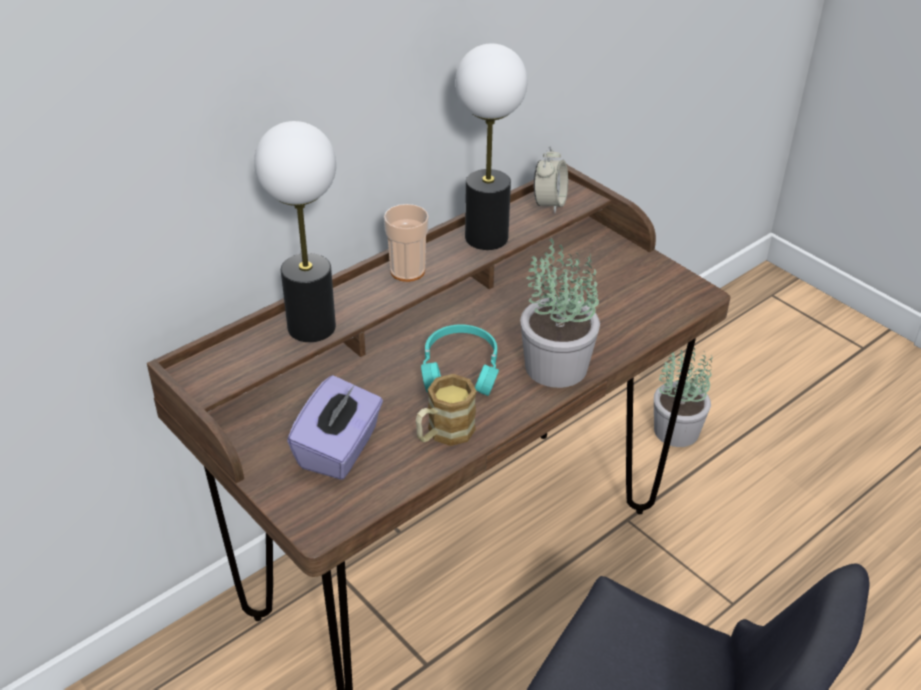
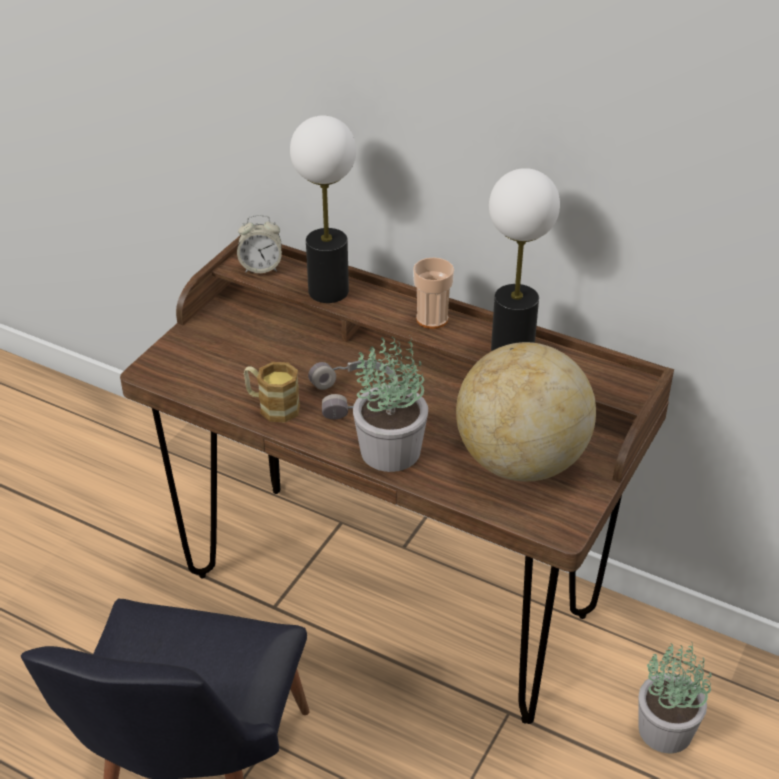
camera: 70 degrees right, 0 degrees up
(339, 449) = (230, 359): purple tissue box -> none
(461, 368) = (356, 396): turquoise headphones -> grey headphones
(549, 203) = (598, 376): alarm clock -> alarm clock (261, 267)
(607, 293) = (520, 462): none -> globe

